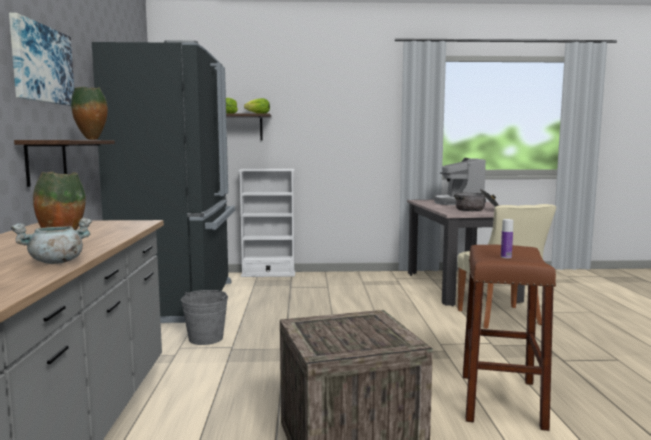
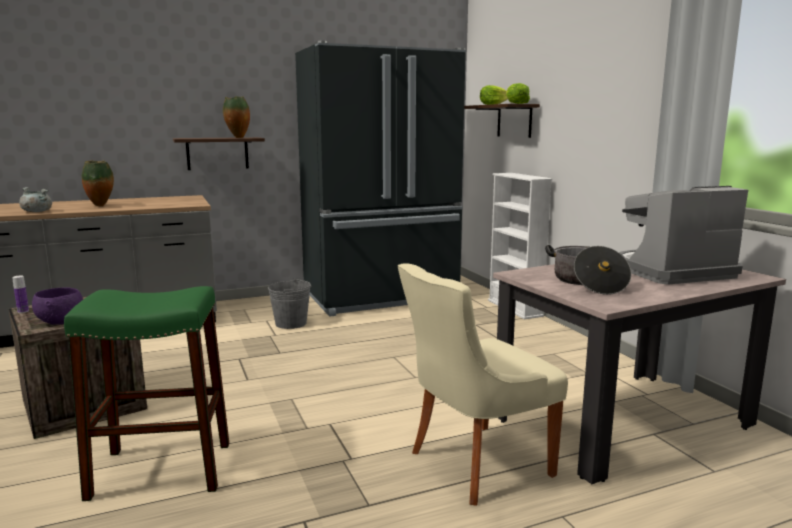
camera: 70 degrees right, 5 degrees up
(41, 64) = (216, 82): picture -> none
(389, 334) = (61, 322): none -> purple bowl
(501, 400) = (162, 470): brown stool -> green stool
(506, 257) = (129, 297): bottle -> bottle (23, 311)

